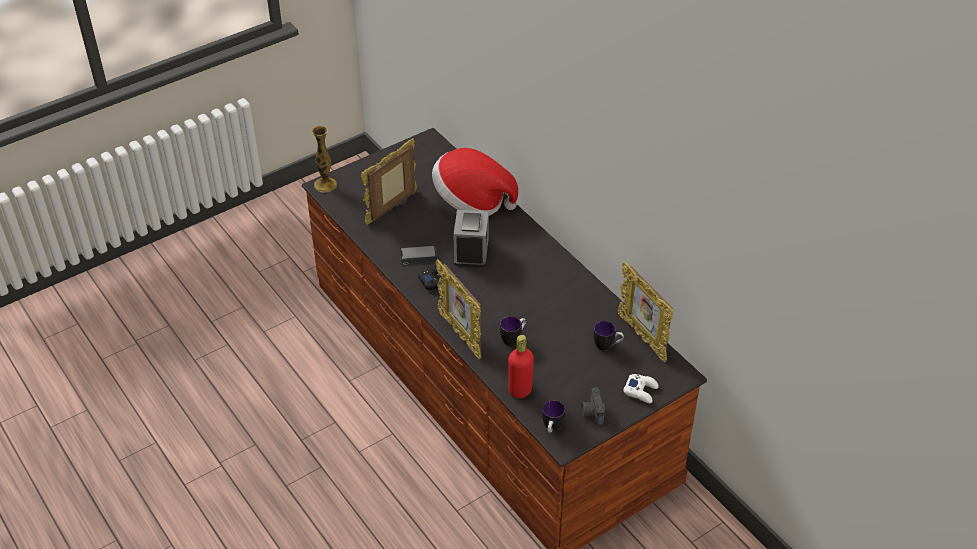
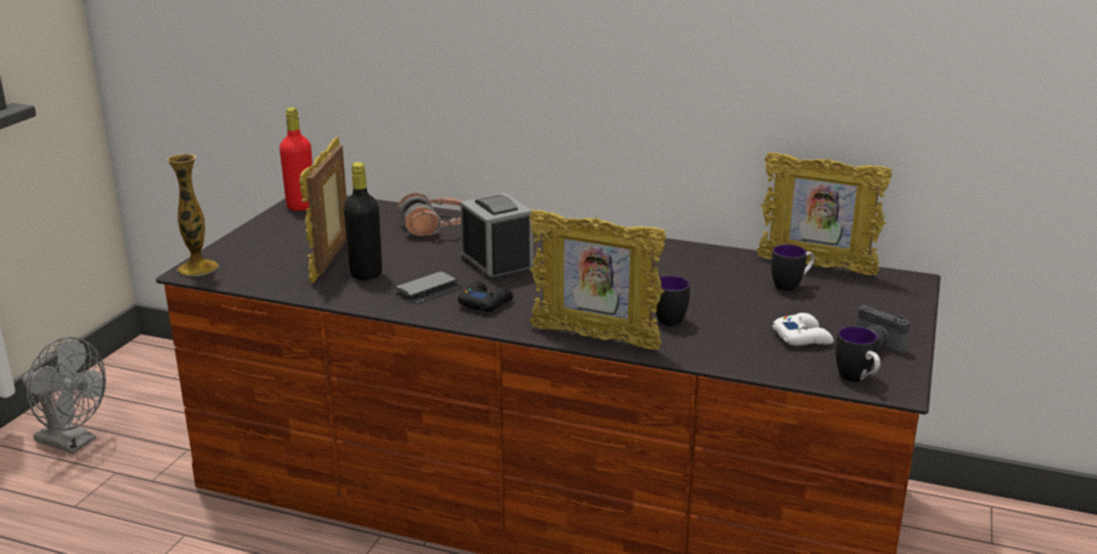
camera: 35 degrees left, 20 degrees down
(283, 225) = (73, 442): none -> grey fan
(399, 228) = (366, 274): none -> black bottle
(472, 201) = (436, 227): hat -> headphones
(520, 390) = (756, 360): red bottle -> red bottle (301, 206)
(641, 391) = (893, 307): white game controller -> white game controller (802, 337)

